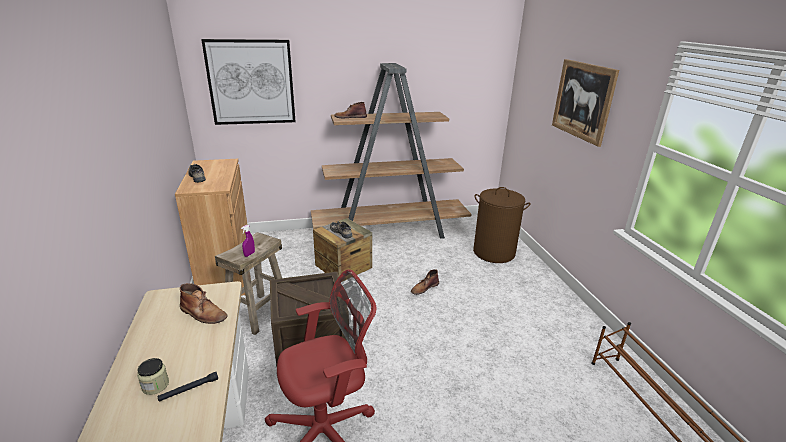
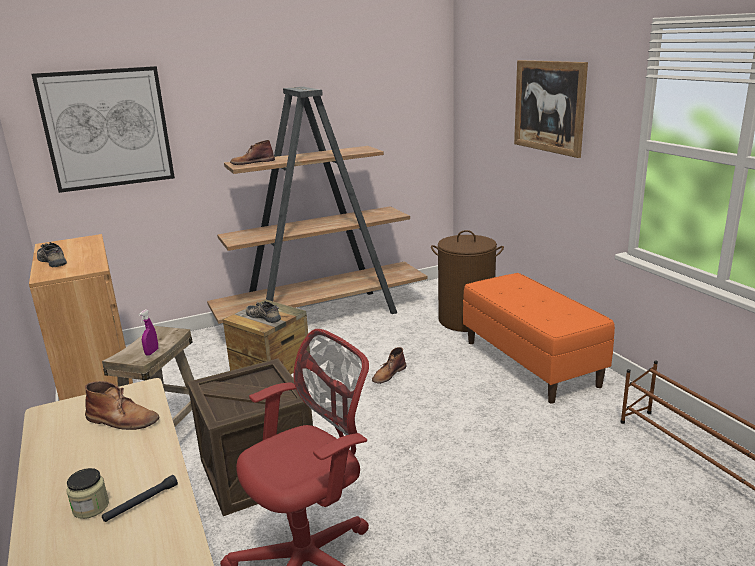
camera: 10 degrees left, 5 degrees down
(534, 298) = (531, 363): none -> orange bench

